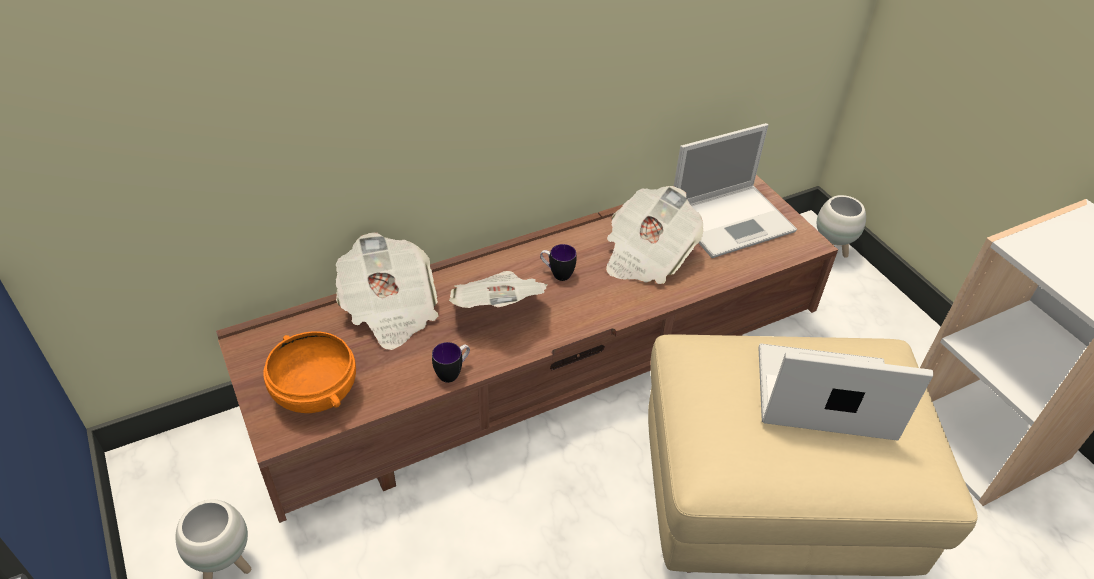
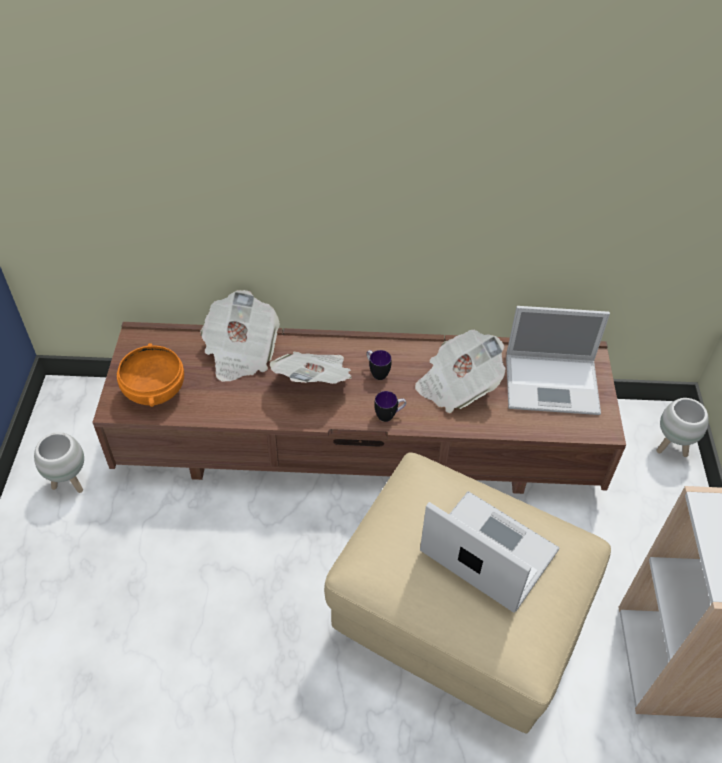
camera: 30 degrees right, 5 degrees up
(453, 372) = (250, 415): mug -> mug (389, 415)

